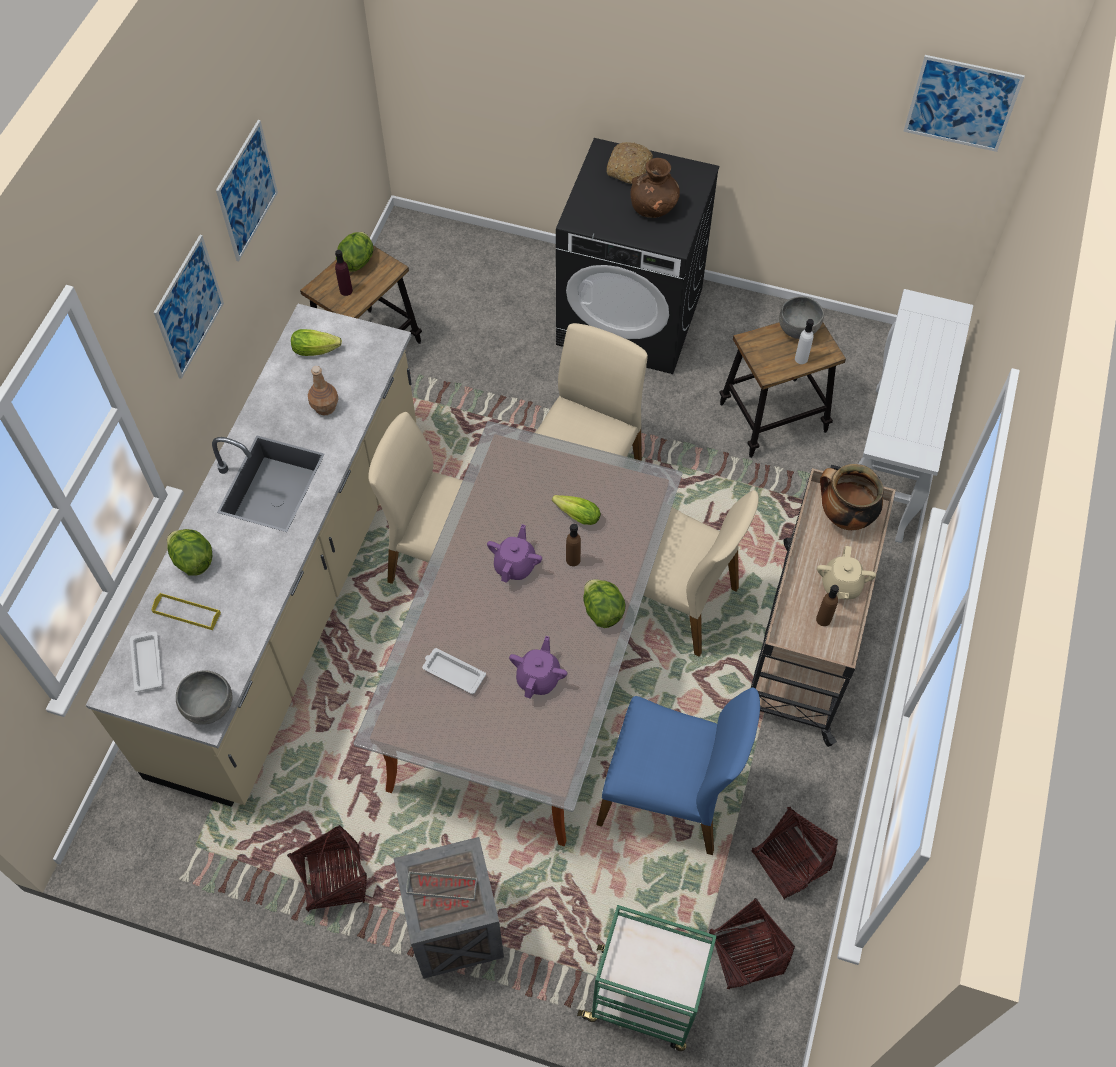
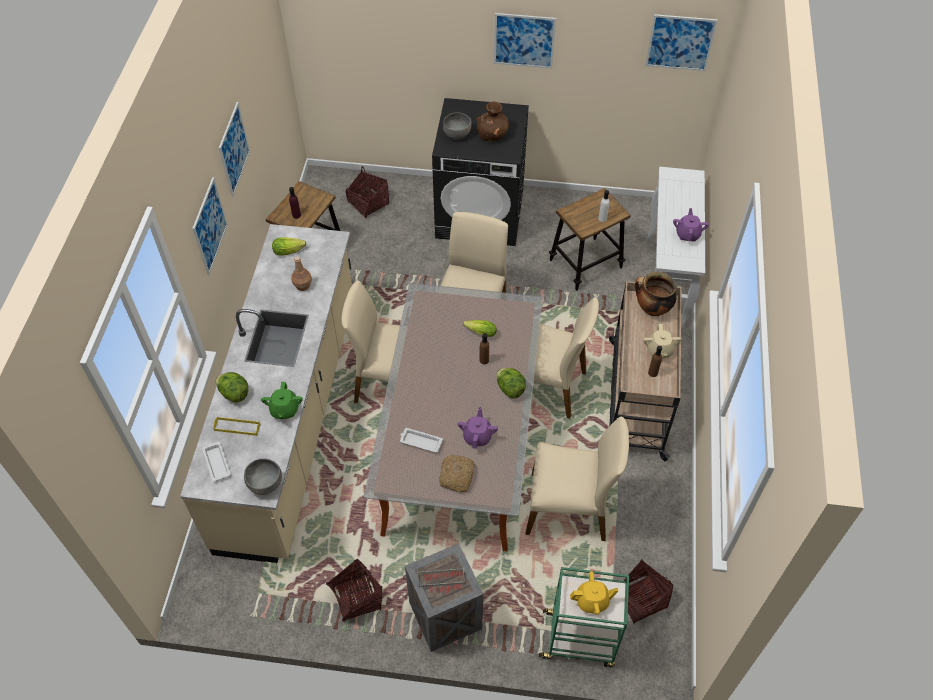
camera: 10 degrees left, 5 degrees down
(259, 597) = (284, 410): none -> green teapot
(357, 261) = (300, 196): lettuce -> none
(515, 565) = (447, 369): purple teapot -> purple teapot (687, 234)
(629, 169) = (471, 114): bread -> bread (457, 476)
(655, 963) = (592, 601): none -> yellow teapot
(669, 794) = (569, 508): blue chair -> beige chair
(720, 68) = (524, 40): none -> picture
(790, 860) = (656, 536): basket -> basket (368, 203)
(798, 330) = (597, 201): grey bowl -> grey bowl (457, 135)

